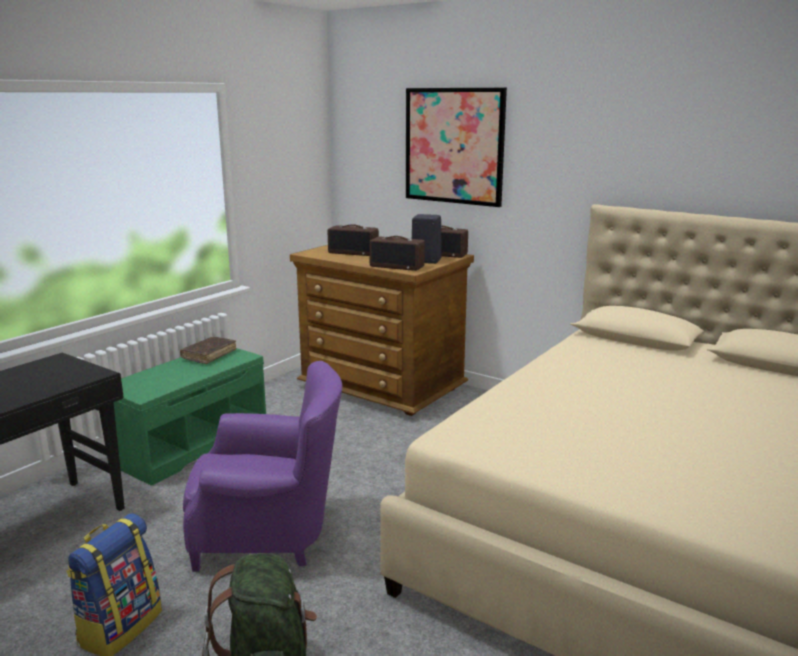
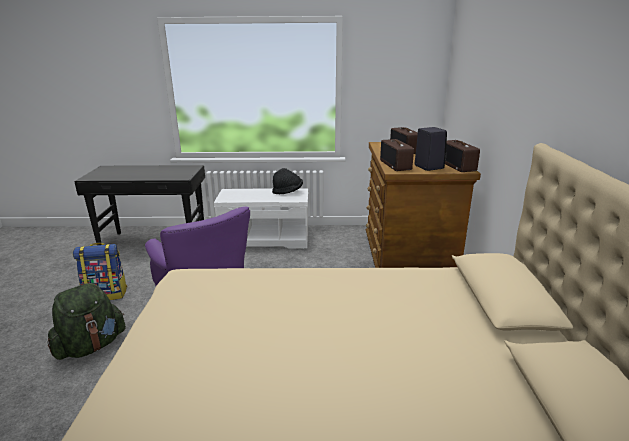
camera: 55 degrees right, 5 degrees up
(192, 444) = (266, 239): green bench -> white bench
(209, 355) = (287, 192): brown book -> black hat
(454, 146) = (491, 69): picture -> none

